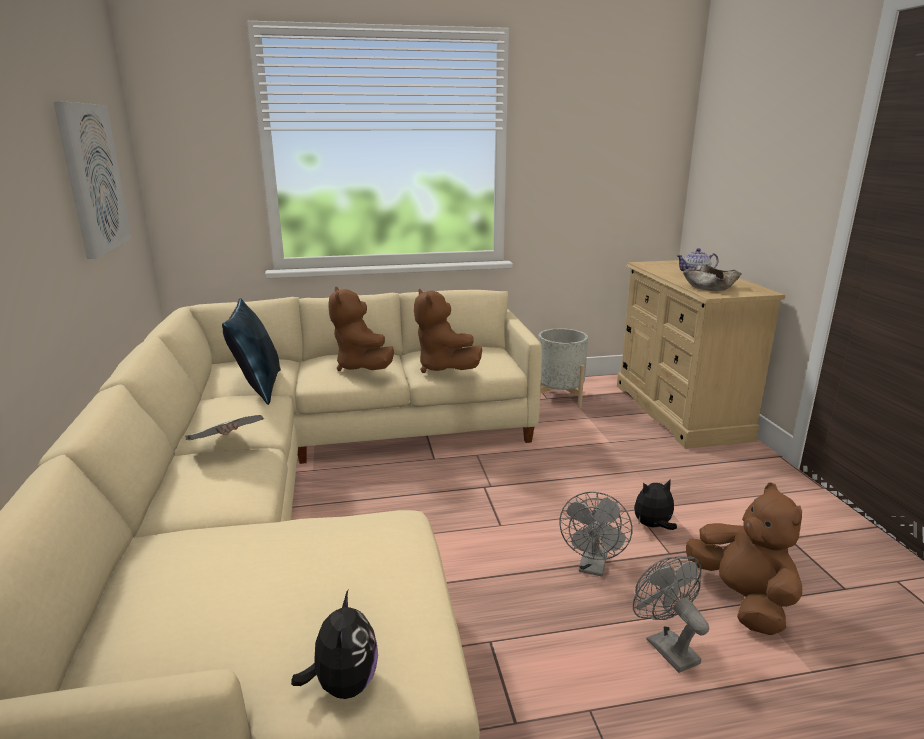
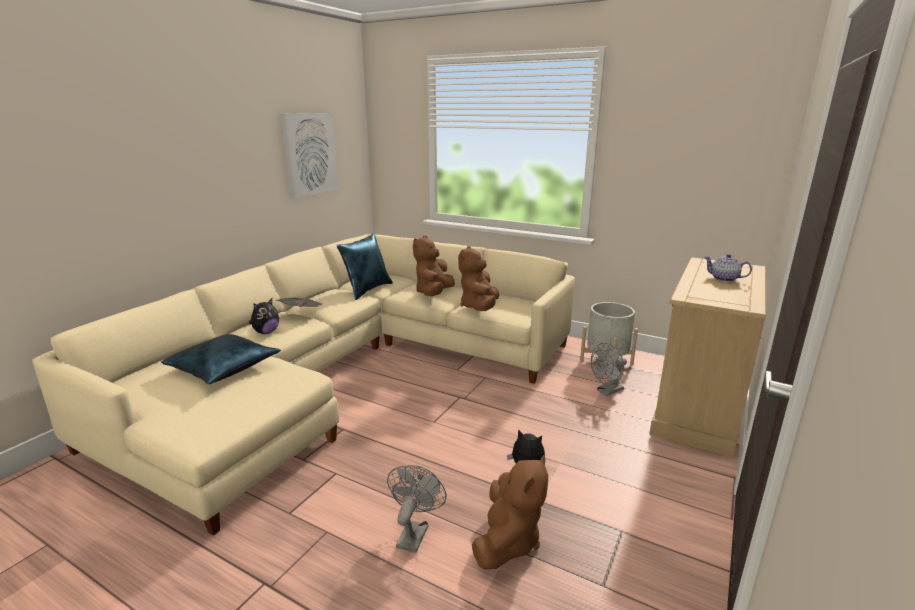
camera: 40 degrees right, 0 degrees up
(260, 565) = (224, 367): none -> blue pillow
(343, 684) = (174, 425): plush toy -> plush toy (266, 332)
(593, 567) = (446, 470): grey fan -> grey fan (607, 391)
(710, 287) = (704, 291): beige bowl -> none

